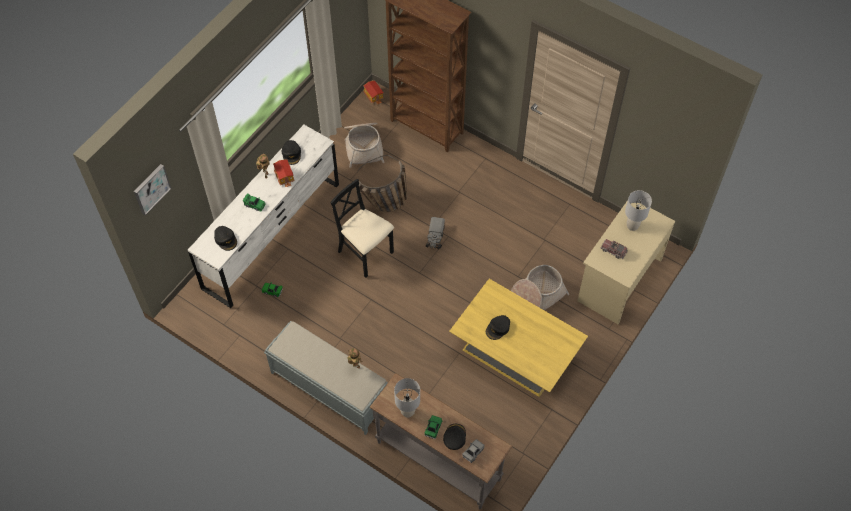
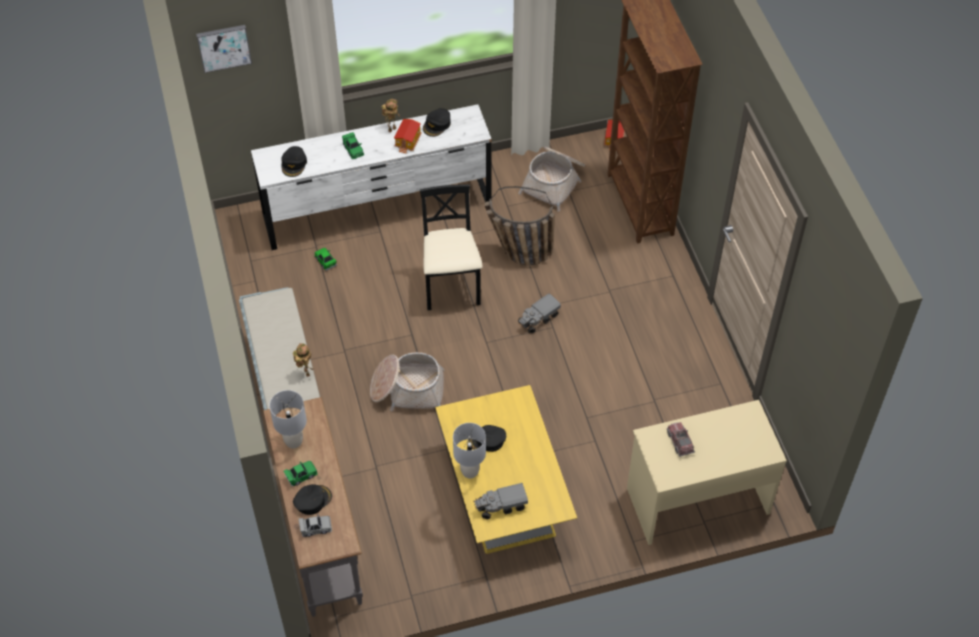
camera: 40 degrees right, 5 degrees down
(537, 296) = (587, 451): basket -> basket (407, 390)
(542, 361) = (501, 506): none -> toy truck
(632, 226) = (729, 431): grey table lamp -> grey table lamp (469, 471)

